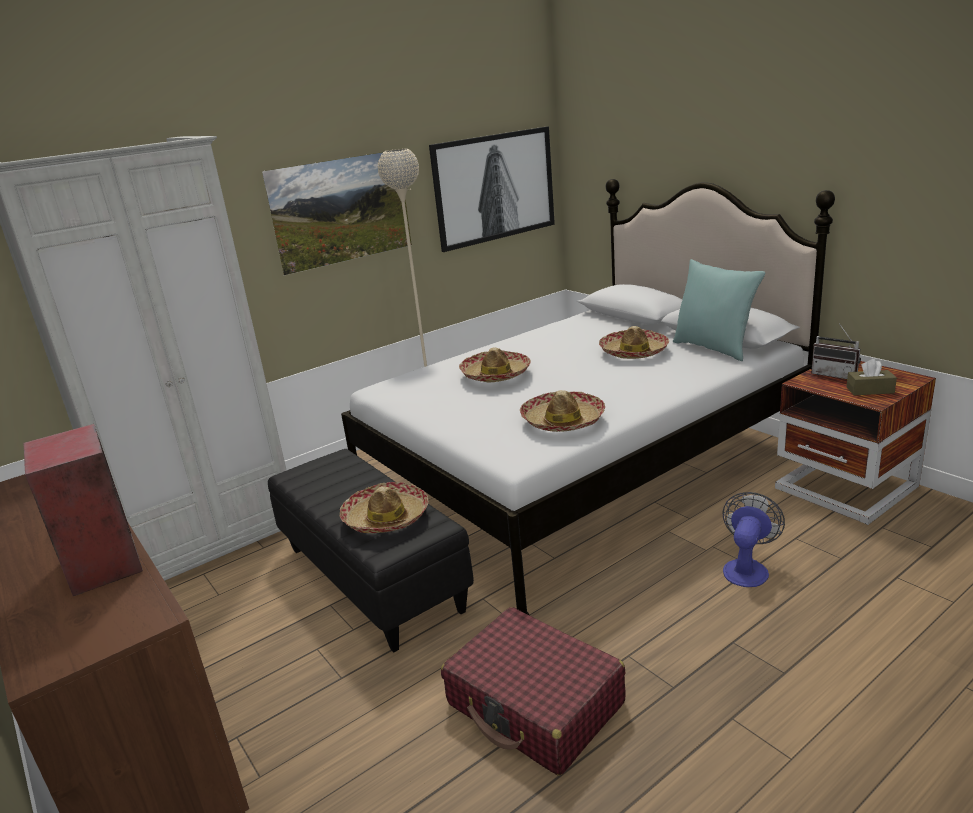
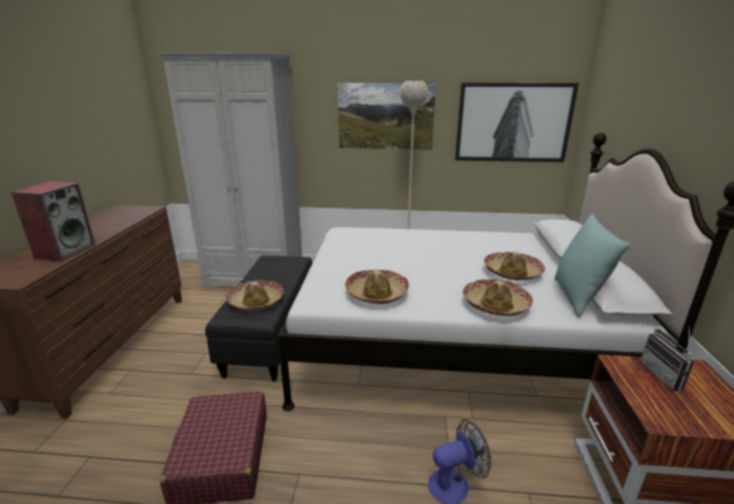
camera: 40 degrees right, 0 degrees up
(496, 374) = (402, 248): hat -> hat (496, 305)
(870, 390) = (674, 408): brown tissue box -> none

